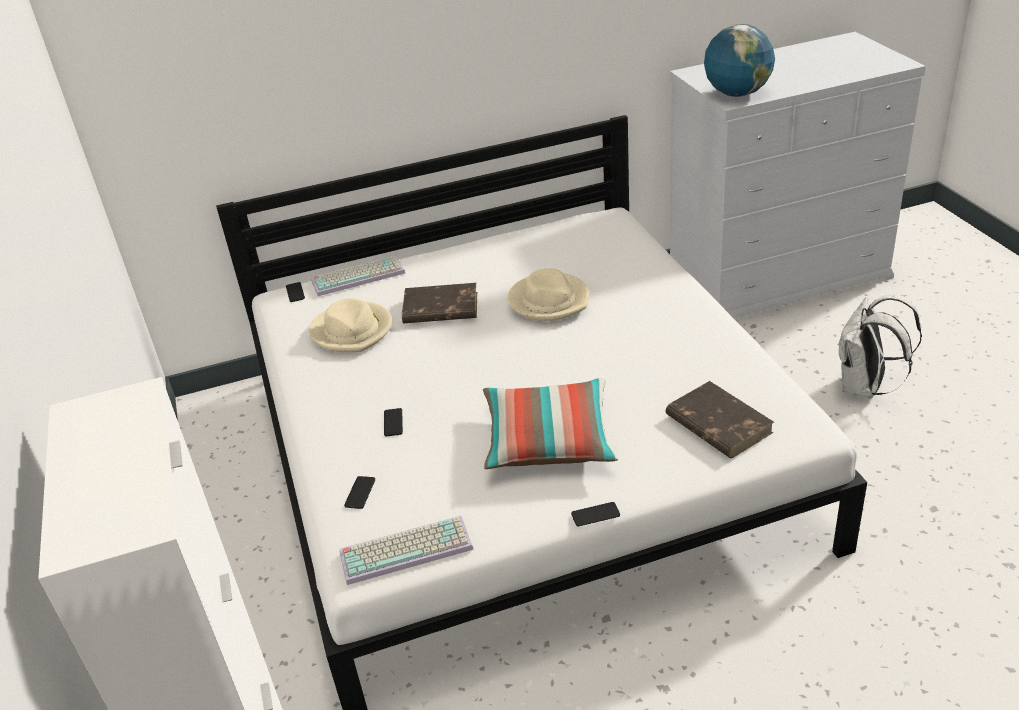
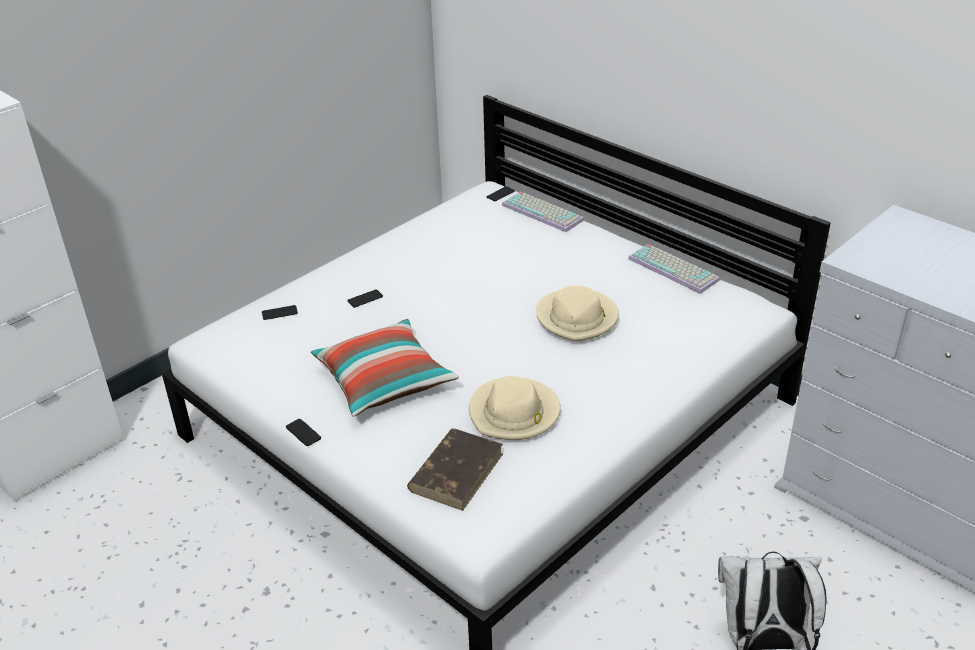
camera: 60 degrees right, 0 degrees up
(352, 331) = (467, 238): beige hat -> beige hat (514, 413)
(407, 548) = (231, 354): keyboard -> keyboard (675, 269)
(440, 308) = (527, 267): brown book -> none
(737, 93) = (874, 258): globe -> none

